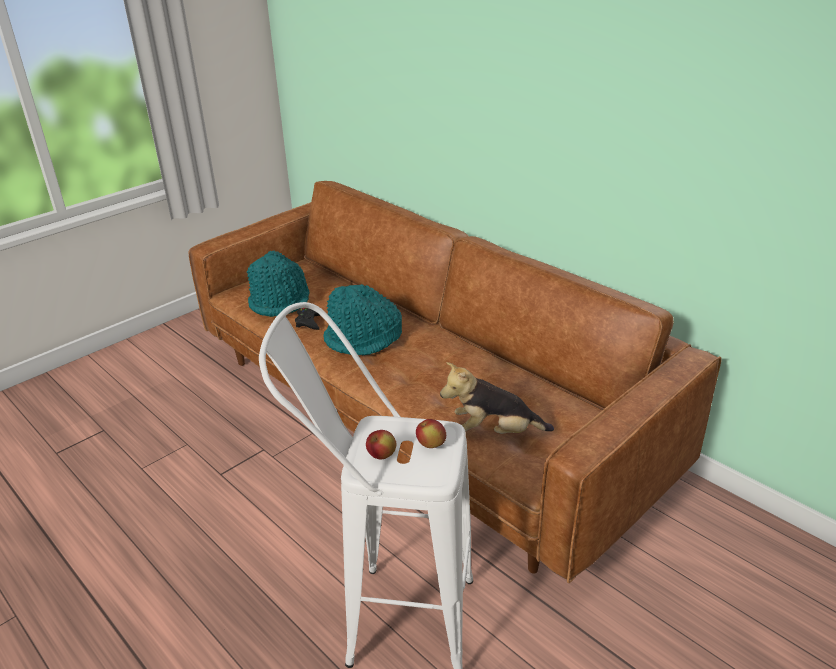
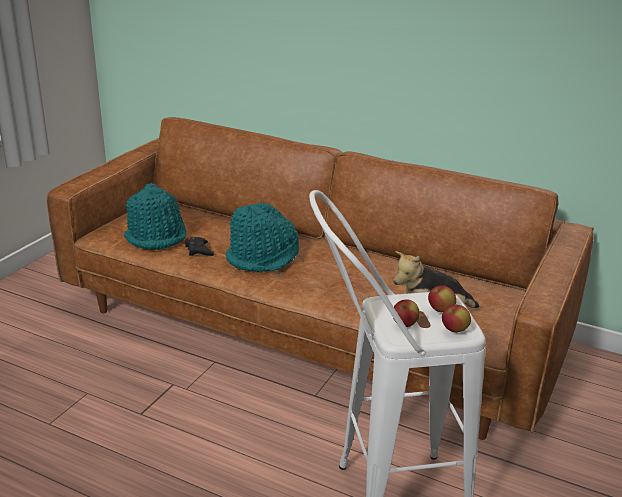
camera: 20 degrees left, 5 degrees down
(427, 472) = (454, 330): none -> apple

